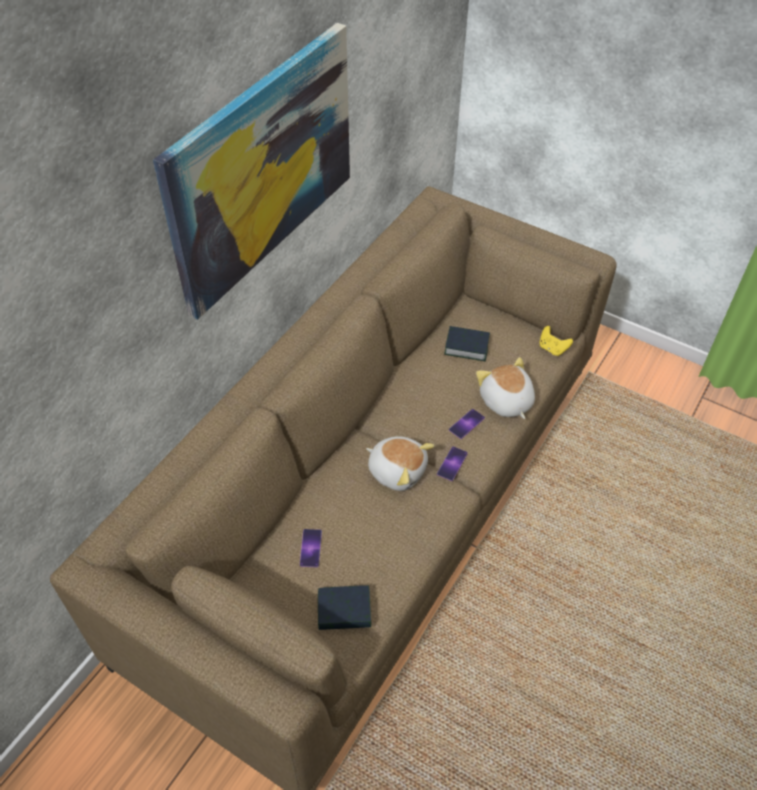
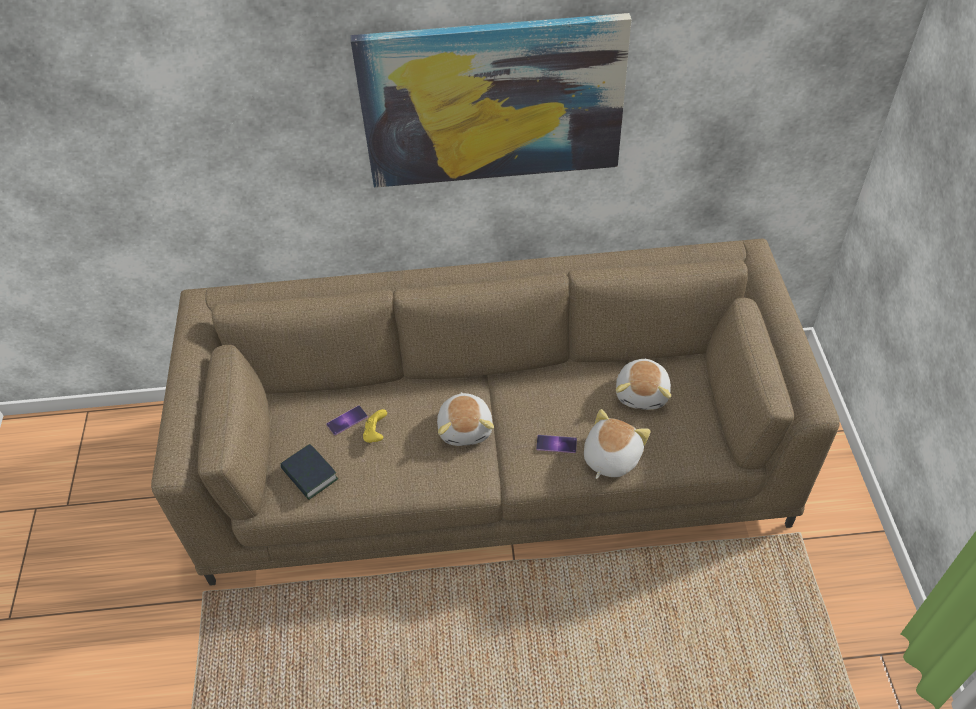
camera: 55 degrees right, 0 degrees up
(452, 463) = (506, 459): phone -> none
(466, 346) = (643, 393): book -> plush toy
(552, 349) = (710, 456): yellow game controller -> yellow game controller (376, 434)

